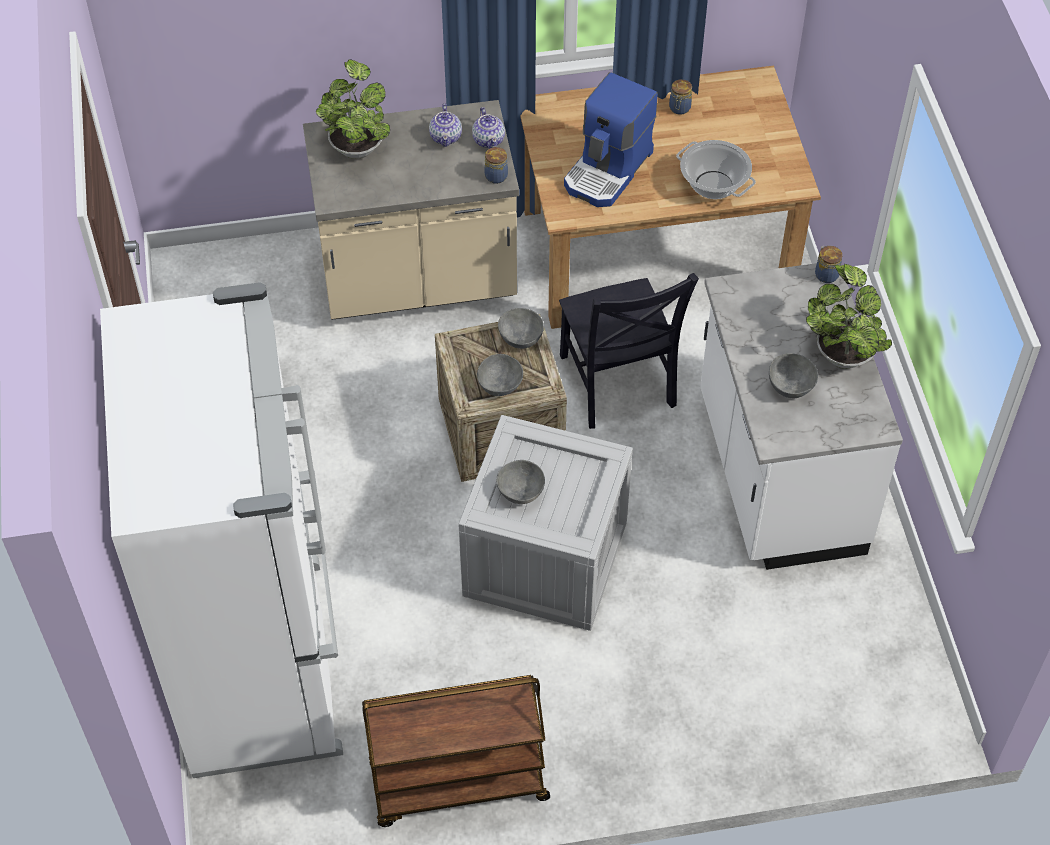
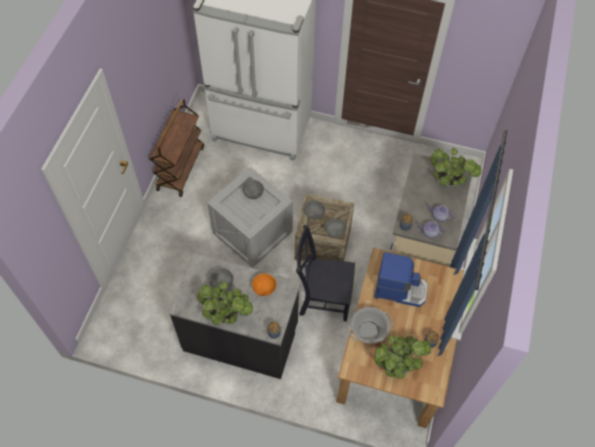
camera: 115 degrees right, 5 degrees up
(609, 170) = (400, 289): coffee machine -> coffee machine turned 135 degrees clockwise
(745, 134) = (397, 364): none -> potted plant
(757, 322) = (263, 289): none -> orange bowl
(777, 476) = (241, 337): white counter -> black counter

